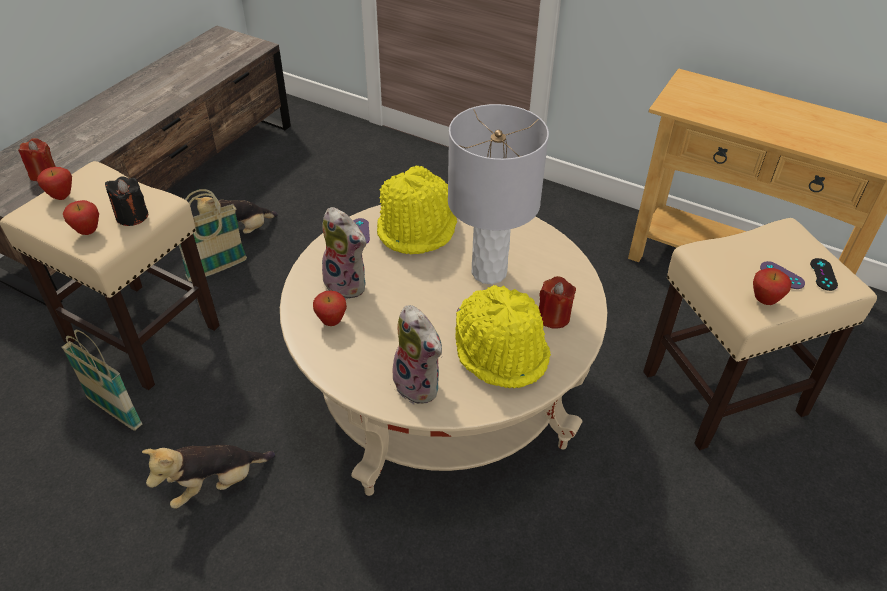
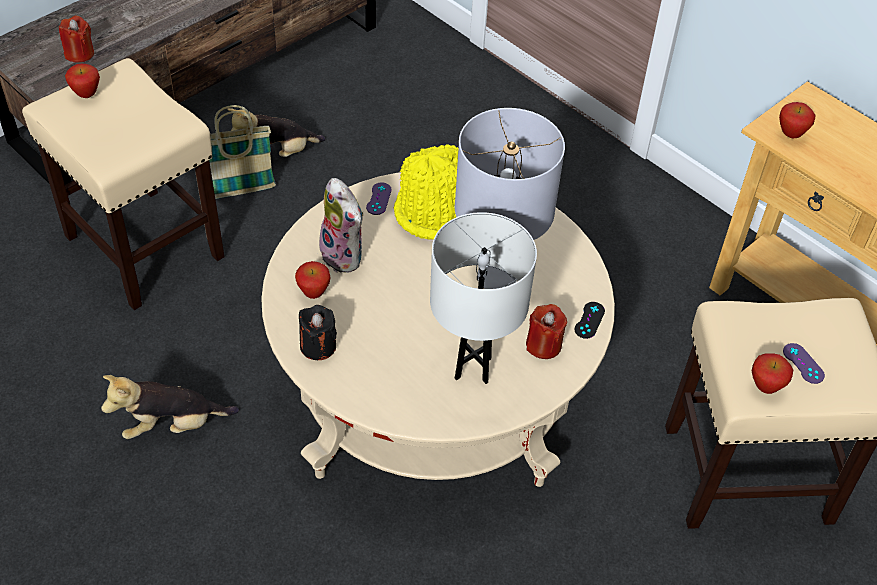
camera: 15 degrees right, 5 degrees up
(88, 232) = (101, 141): apple -> apple (790, 135)
(115, 412) = (95, 325): basket -> none
(132, 216) = (148, 133): black candle -> black candle (318, 346)
(420, 385) = (377, 382): plush toy -> none
(501, 351) = (473, 368): yellow hat -> white table lamp
(823, 274) = (850, 374): black game controller -> black game controller (589, 320)

